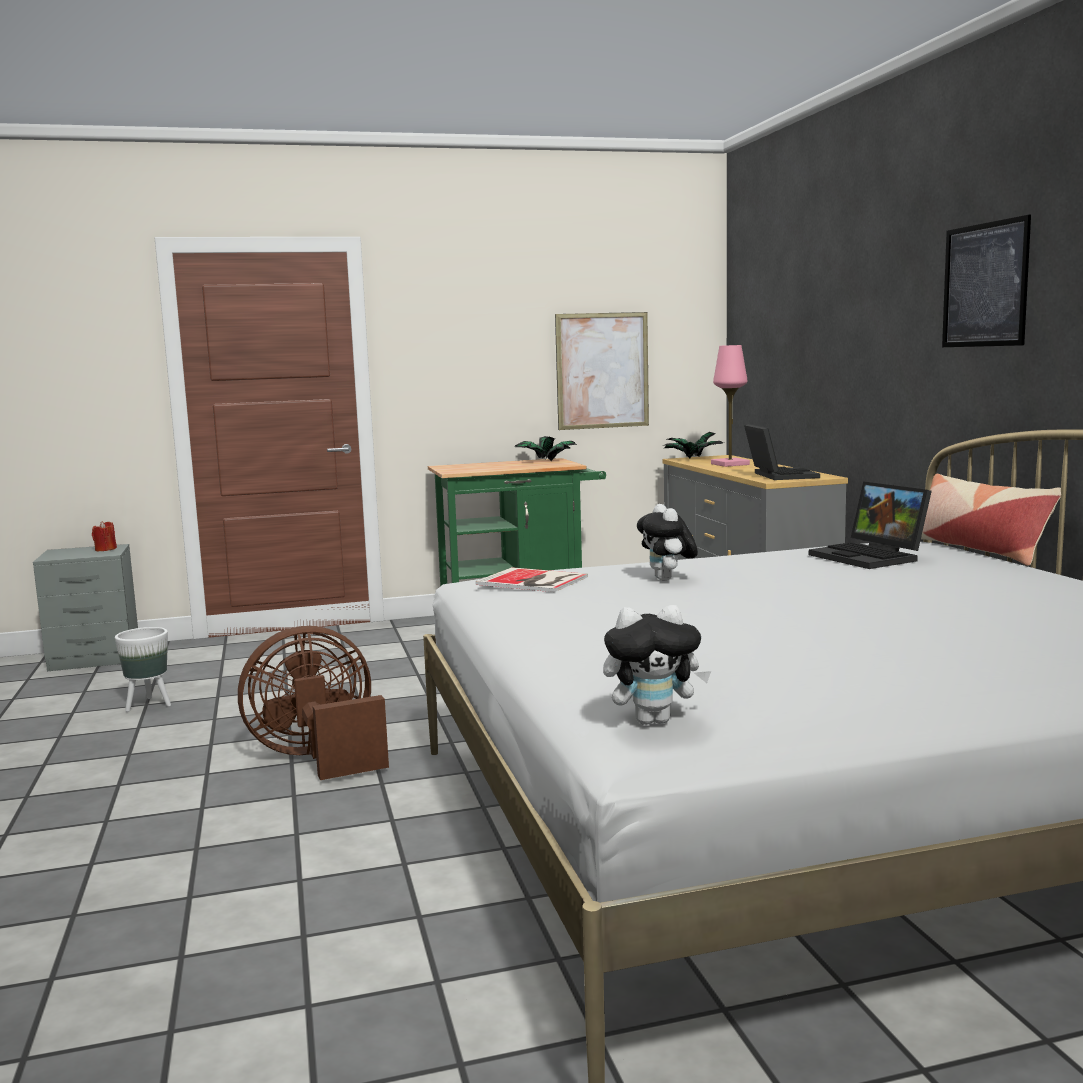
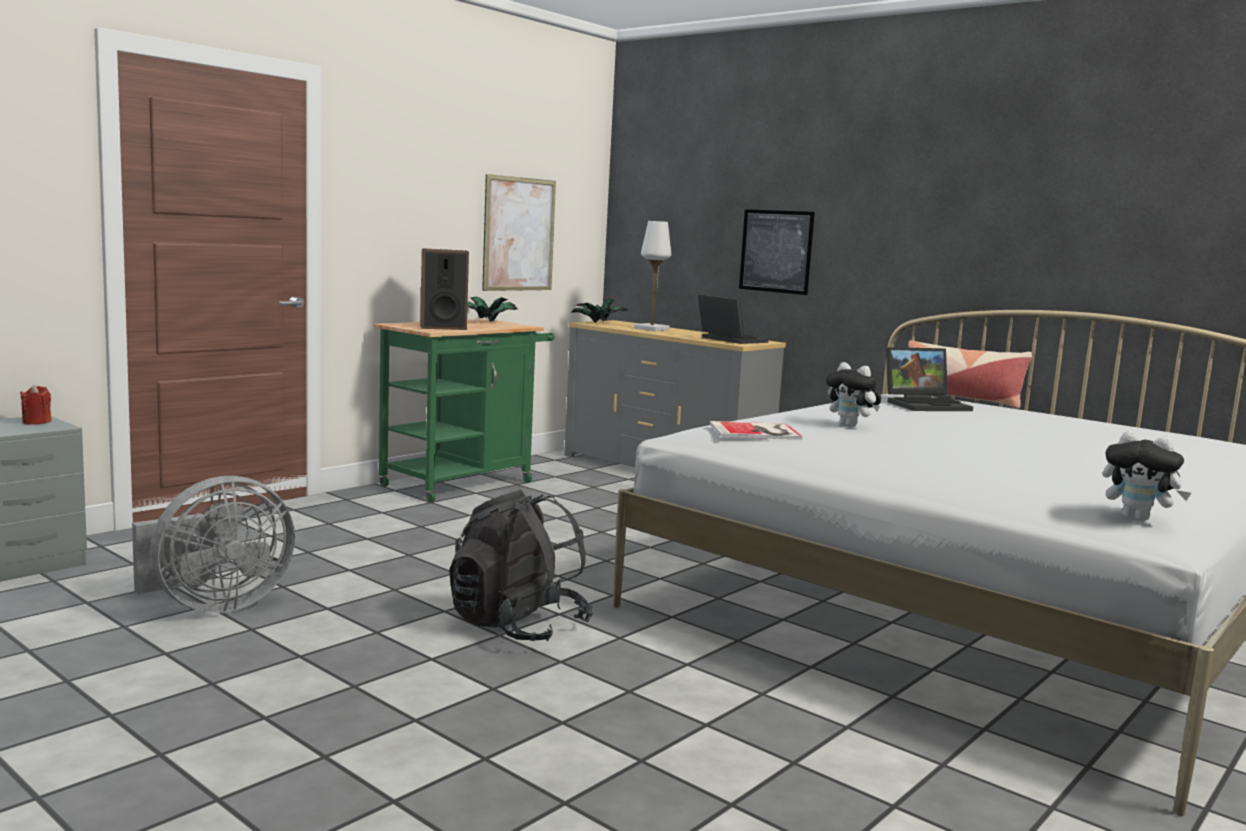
camera: 35 degrees left, 0 degrees up
(149, 705) = (214, 605): white planter -> grey fan
(318, 758) = (517, 626): brown fan -> black backpack
(476, 468) = (443, 327): none -> speaker
(654, 720) = (1138, 519): plush toy -> plush toy turned 75 degrees clockwise
(730, 464) = (651, 329): pink table lamp -> white table lamp
(871, 557) = (926, 405): laptop -> laptop turned 45 degrees counterclockwise
(985, 285) = (950, 197): picture -> picture (776, 251)

